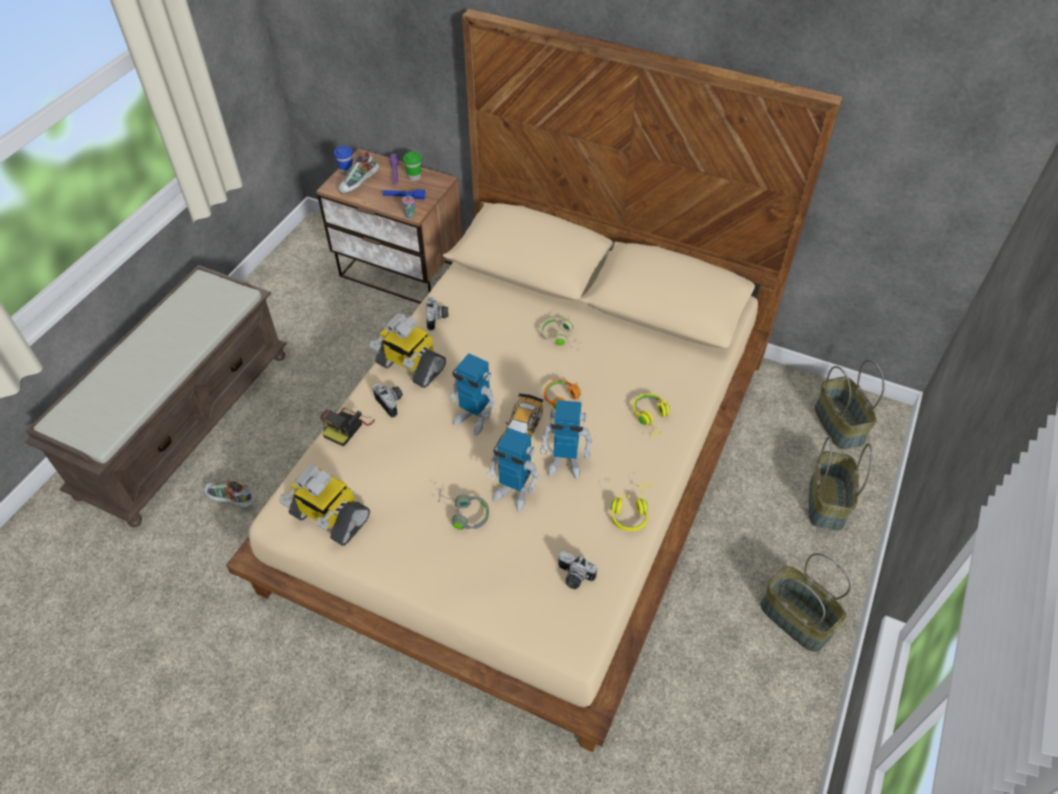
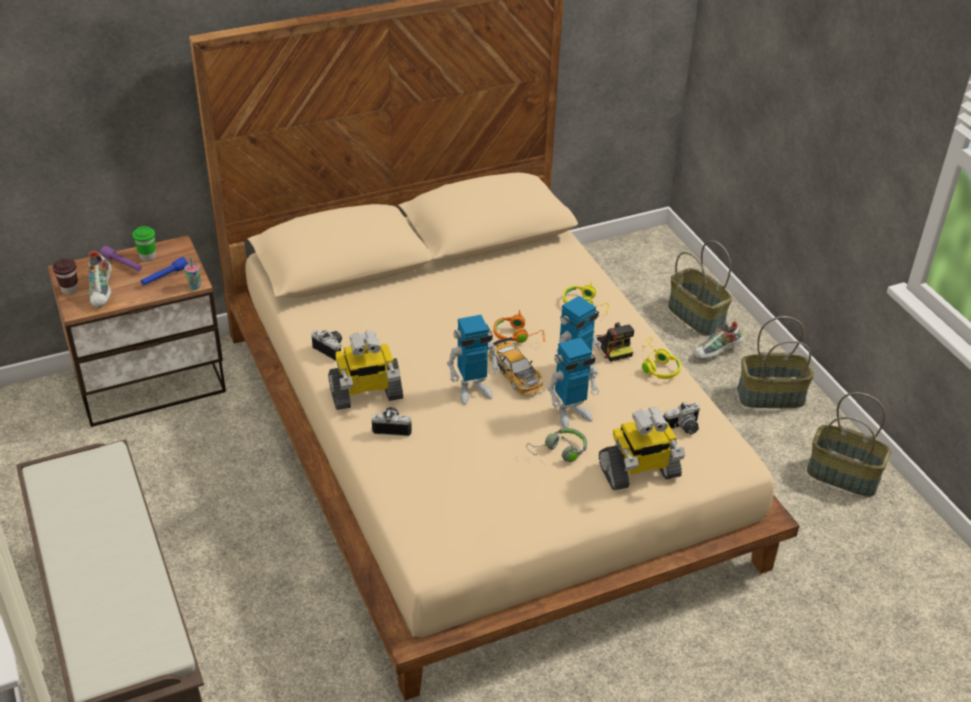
camera: 50 degrees left, 10 degrees down
(230, 500) = (271, 663): shoe -> shoe (716, 353)
(329, 517) = (473, 529): toy robot -> toy robot (639, 472)
(346, 171) = (70, 289): blue cup -> brown cup
(347, 427) = (385, 467): camera -> camera (612, 345)
(561, 338) = (448, 298): beige headphones -> none
(839, 425) = (641, 264): basket -> basket (844, 475)

